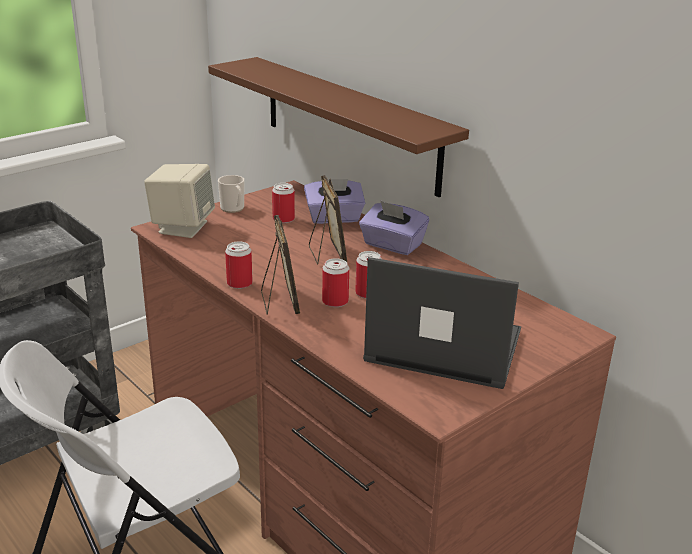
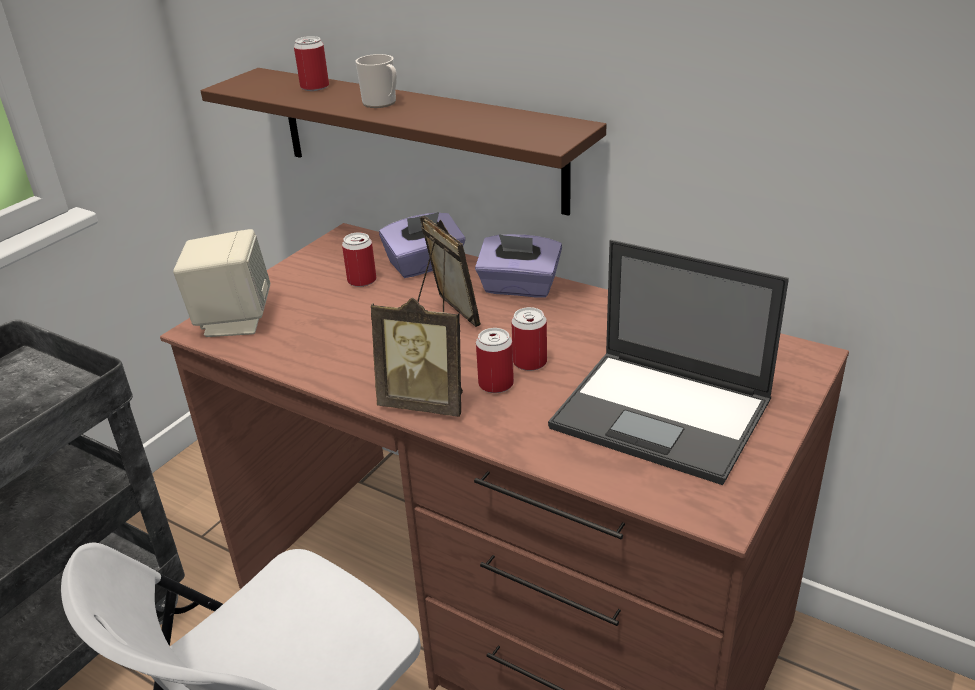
camera: 15 degrees left, 5 degrees up
(233, 209) = (288, 279): mug -> mug (382, 103)
(239, 283) = (356, 387): can -> can (315, 87)
(279, 302) = (425, 403): picture frame -> picture frame turned 135 degrees clockwise
(441, 346) = (663, 415): laptop -> laptop turned 150 degrees counterclockwise

